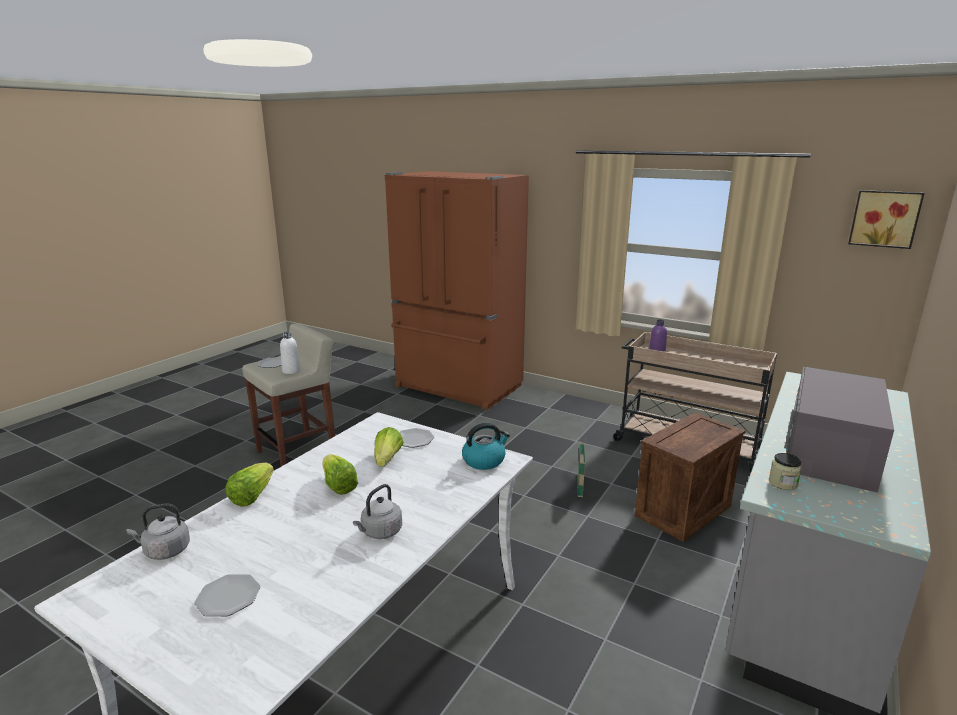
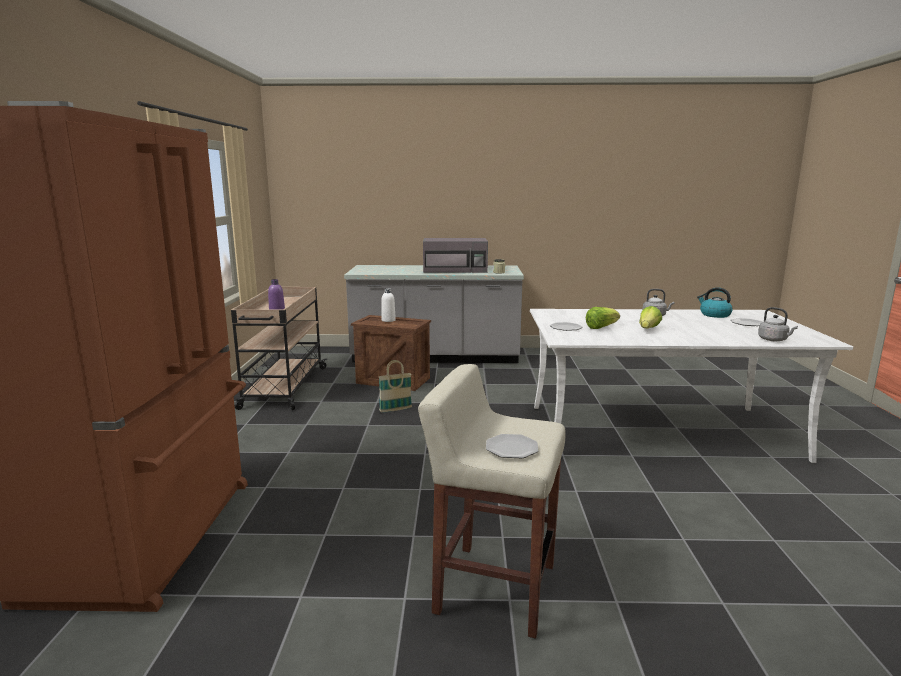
camera: 120 degrees left, 5 degrees down
(252, 496) = (705, 340): lettuce -> none
(291, 371) = (513, 424): white bottle -> white bottle (388, 320)
(484, 460) = (555, 313): kettle -> kettle (714, 315)
(884, 218) = (258, 177): picture -> none

